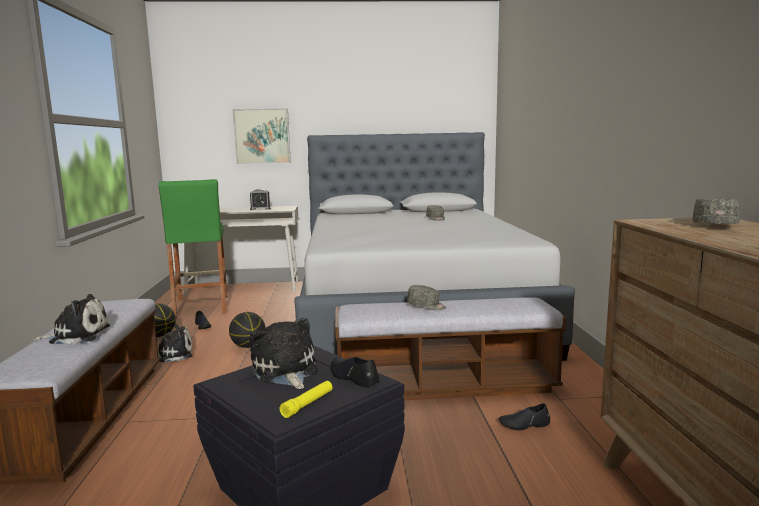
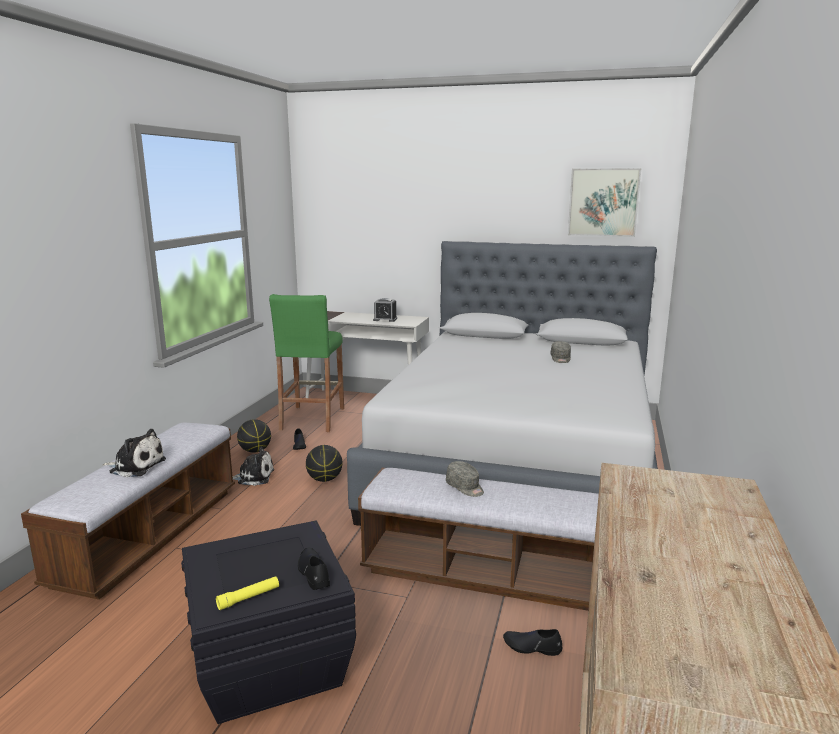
camera: 20 degrees right, 5 degrees up
(262, 136) = (395, 238): picture -> picture (603, 202)
(285, 371) = (263, 550): plush toy -> none
(713, 225) = (691, 503): grey cap -> none

